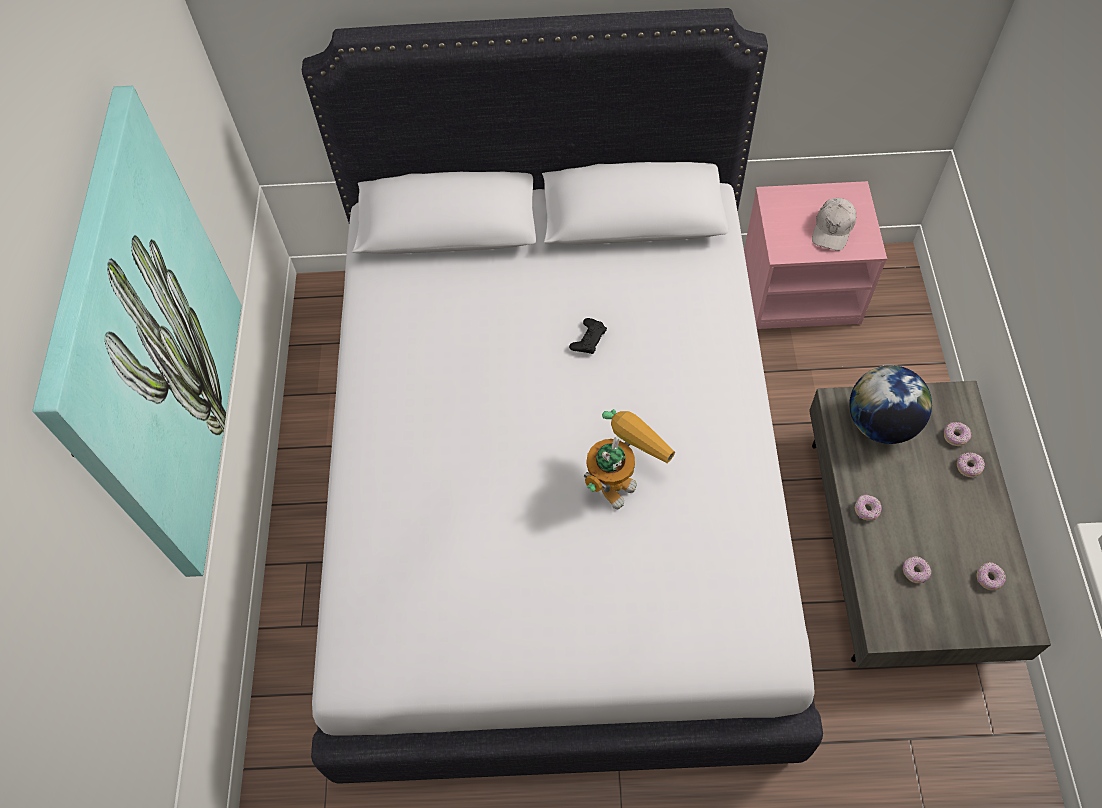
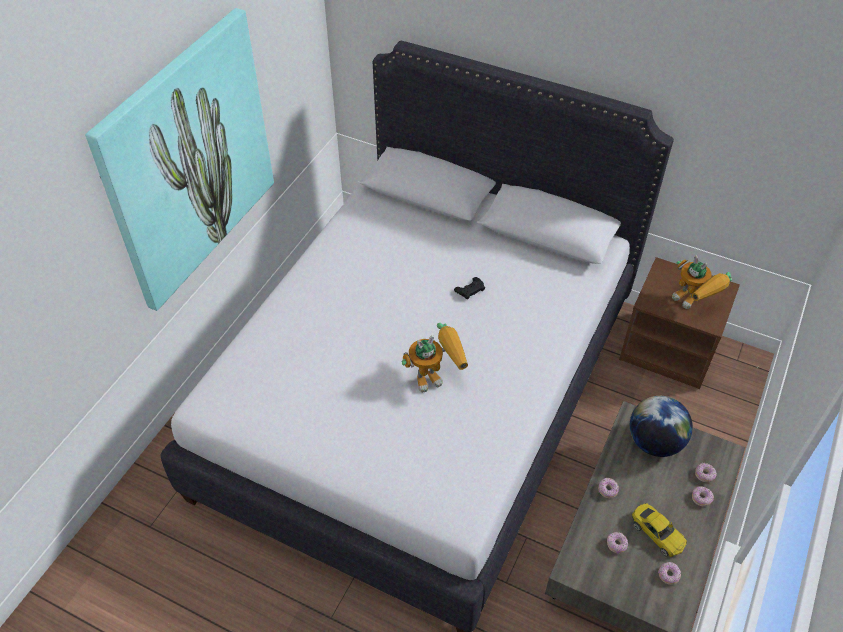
camera: 25 degrees right, 10 degrees down
(801, 288) = (669, 349): pink nightstand -> brown nightstand
(833, 229) = (693, 303): white cap -> toy robot
(948, 534) = (657, 533): none -> yellow toy car

